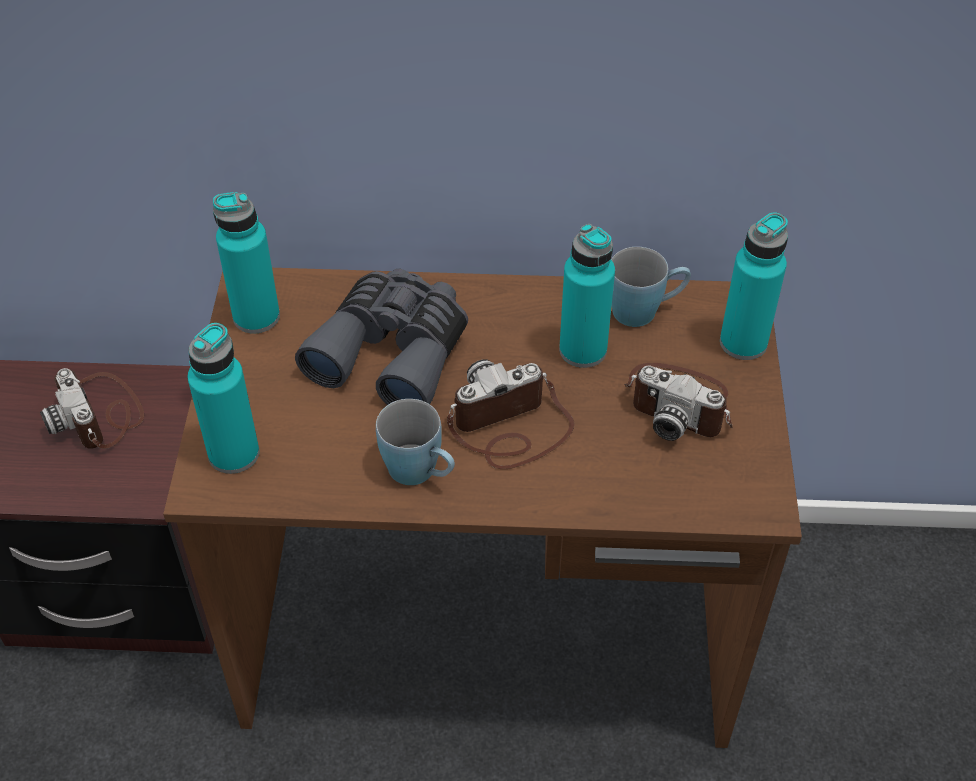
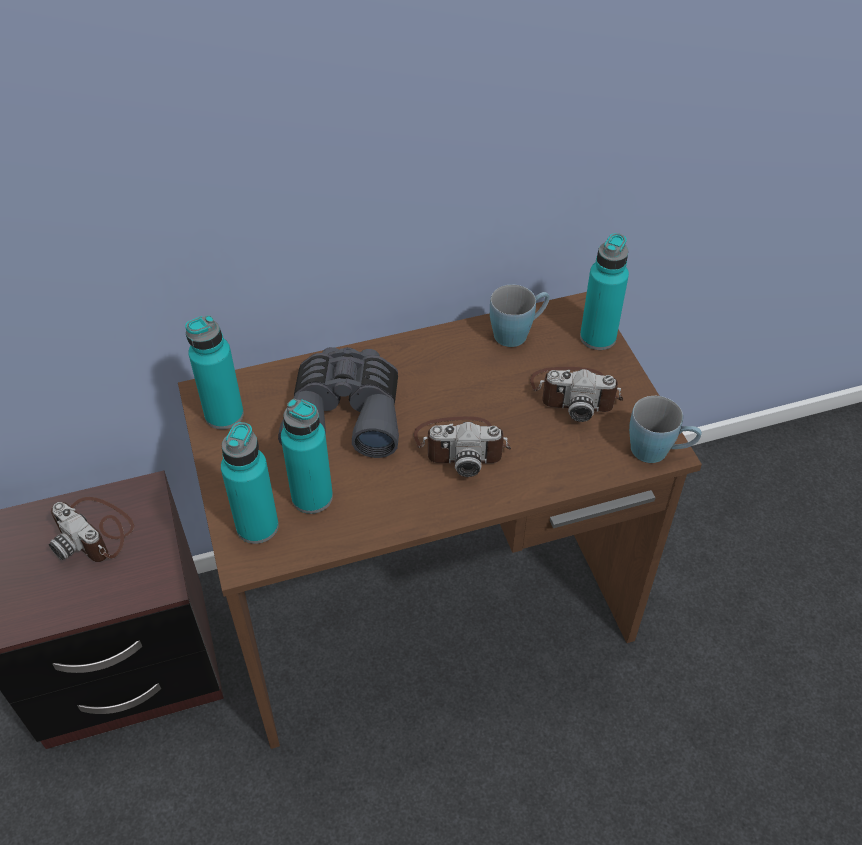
camera: 20 degrees left, 0 degrees up
(421, 473) = (411, 498): blue mug -> blue mug (658, 451)
(510, 428) = (461, 445): camera -> camera turned 135 degrees counterclockwise
(583, 350) = (487, 373): turquoise bottle -> turquoise bottle (312, 497)

